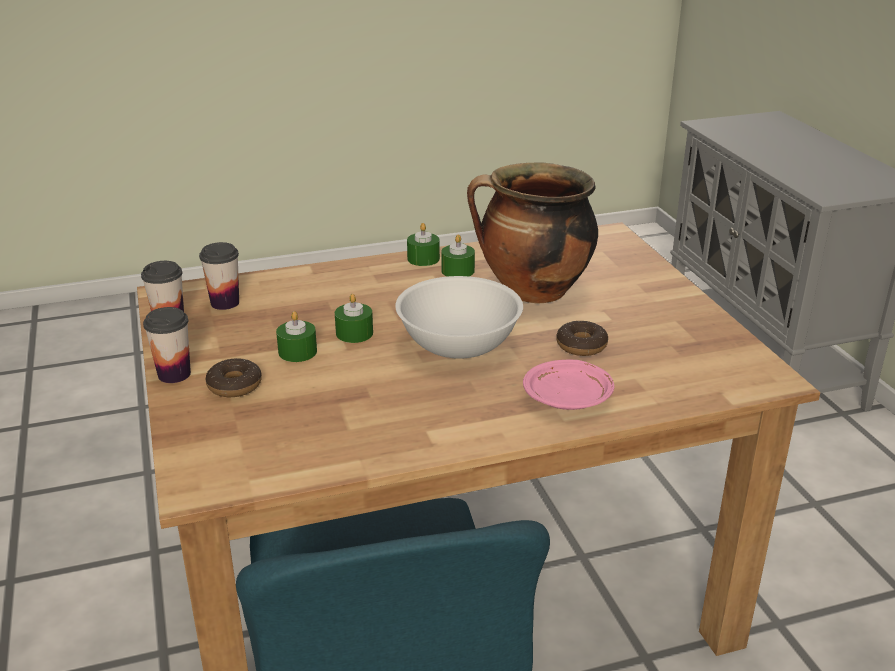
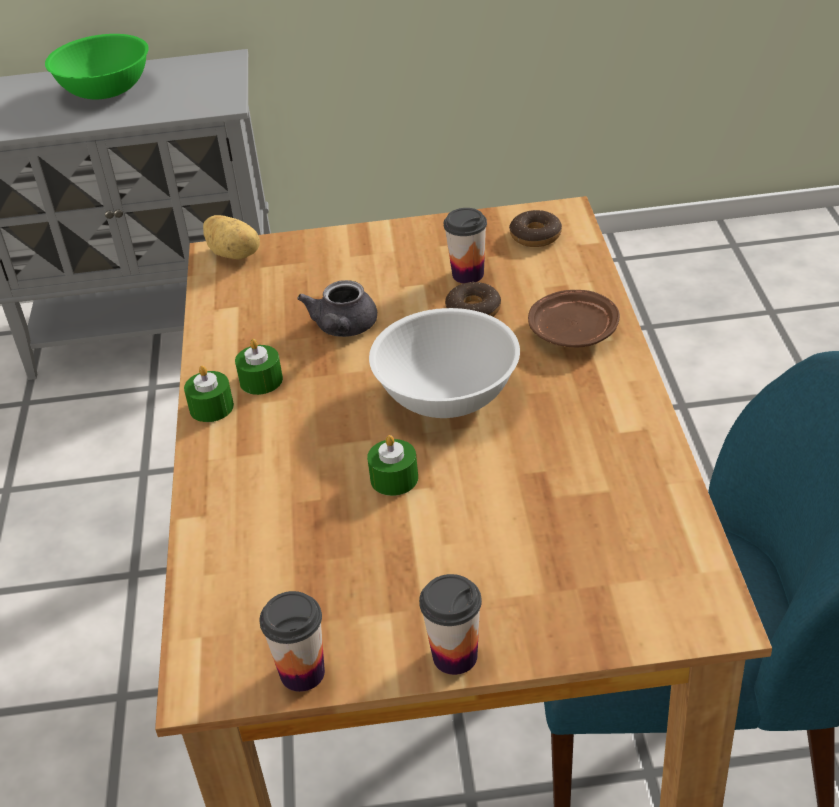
camera: 75 degrees left, 10 degrees up
(225, 303) = (261, 610): cup -> cup (468, 274)
(234, 385) = (497, 591): donut -> donut (535, 236)
(297, 352) = (426, 531): green candle -> none
(532, 292) = (342, 329): cooking pot -> grey teapot
(568, 398) = (573, 331): pink plate -> brown plate
(614, 239) = (234, 254): none -> potato
(808, 153) = (105, 90): none -> green bowl

